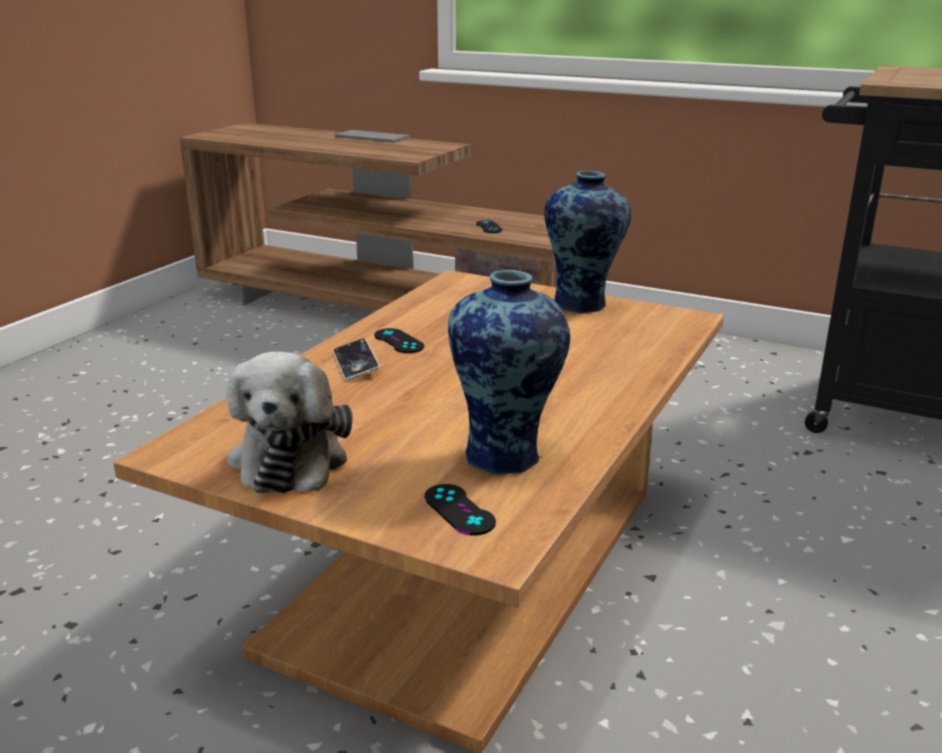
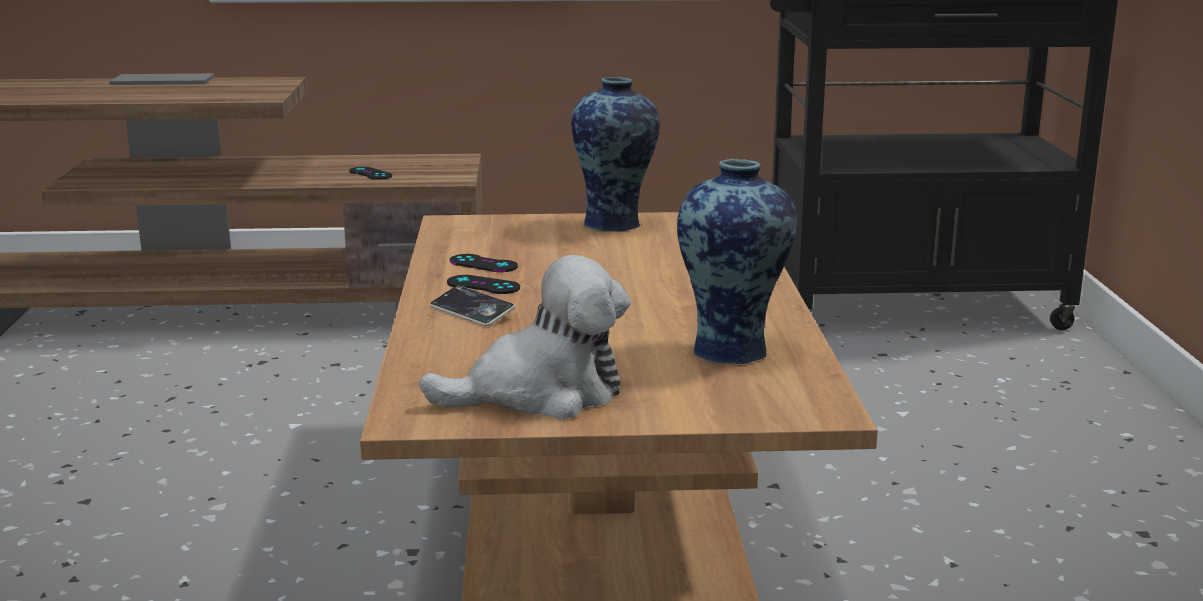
camera: 30 degrees left, 5 degrees down
(291, 457) = (540, 394): plush toy -> plush toy turned 75 degrees counterclockwise
(459, 510) = (754, 394): black game controller -> black game controller (483, 264)

